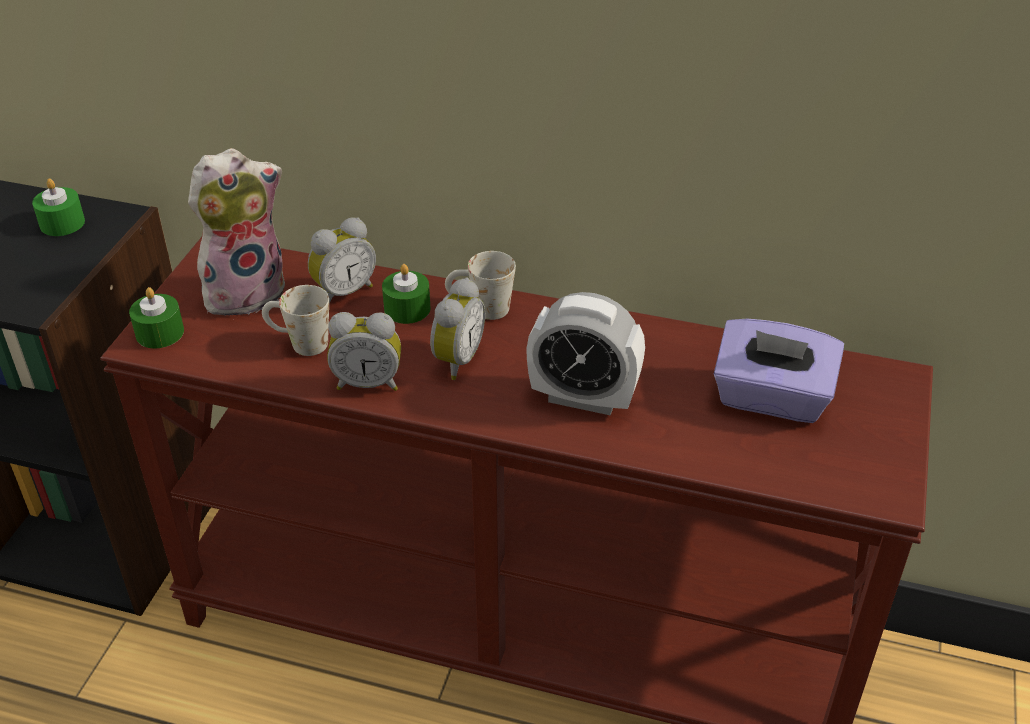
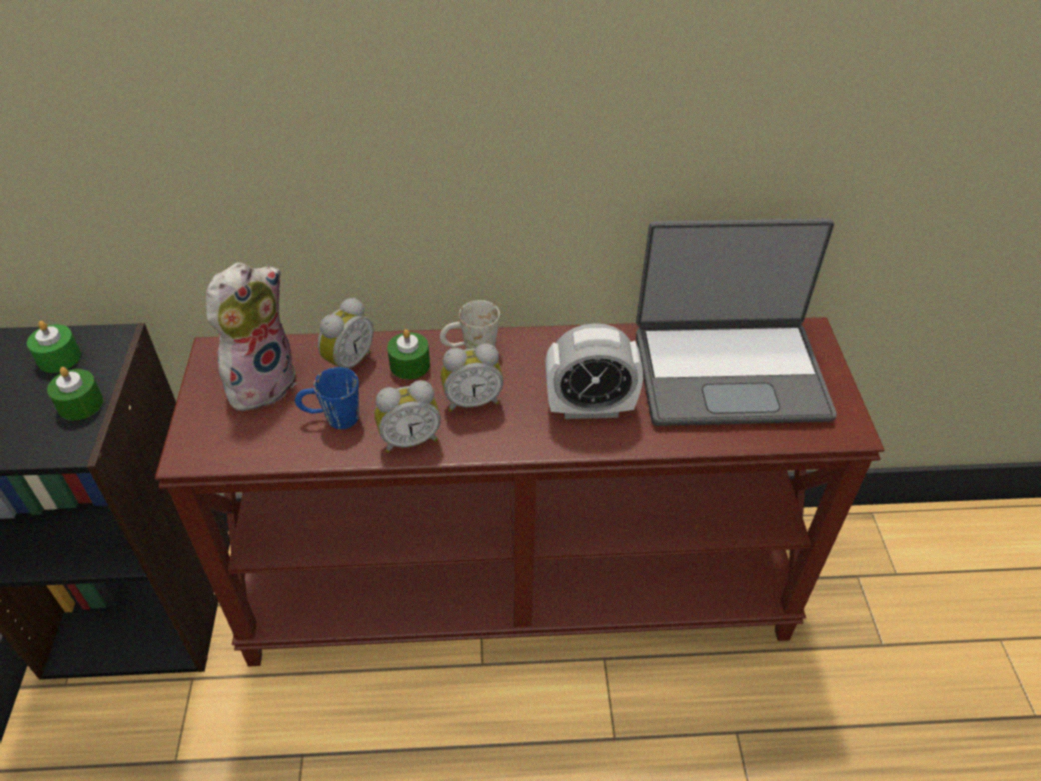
camera: 20 degrees left, 5 degrees up
(160, 333) = (200, 440): green candle -> green candle (80, 404)
(299, 343) = (332, 418): white mug -> blue mug
(455, 360) = (472, 401): alarm clock -> alarm clock turned 75 degrees clockwise
(771, 398) = (729, 372): purple tissue box -> laptop

